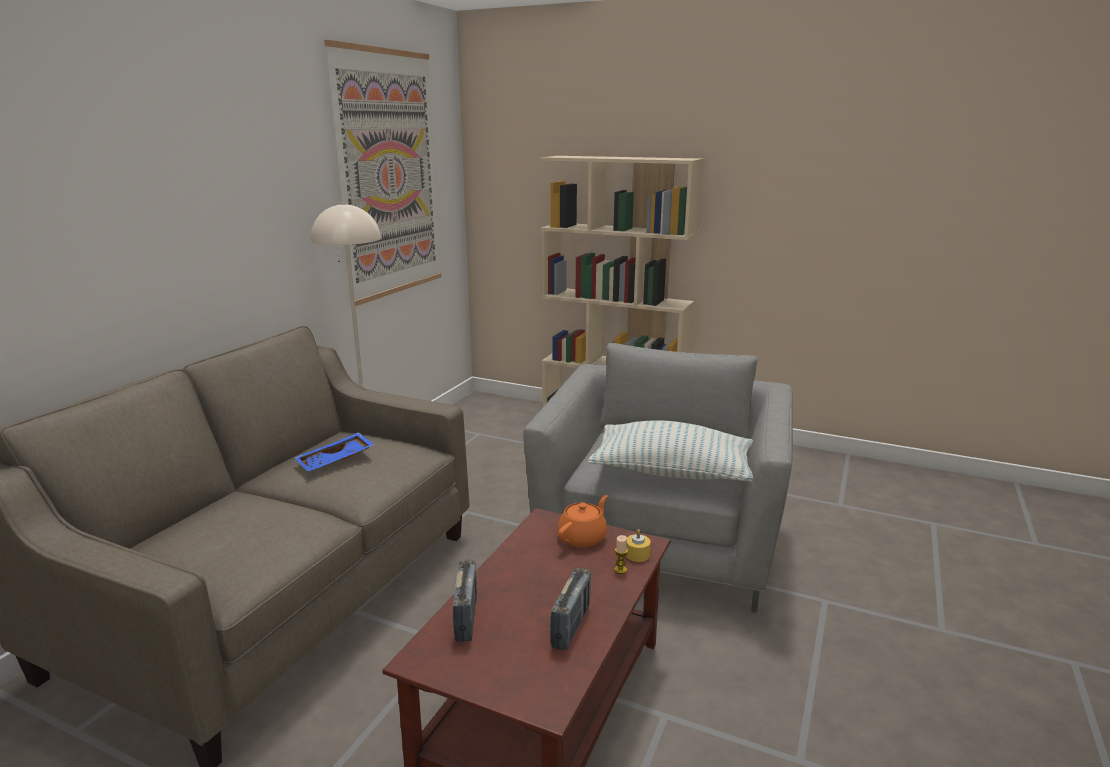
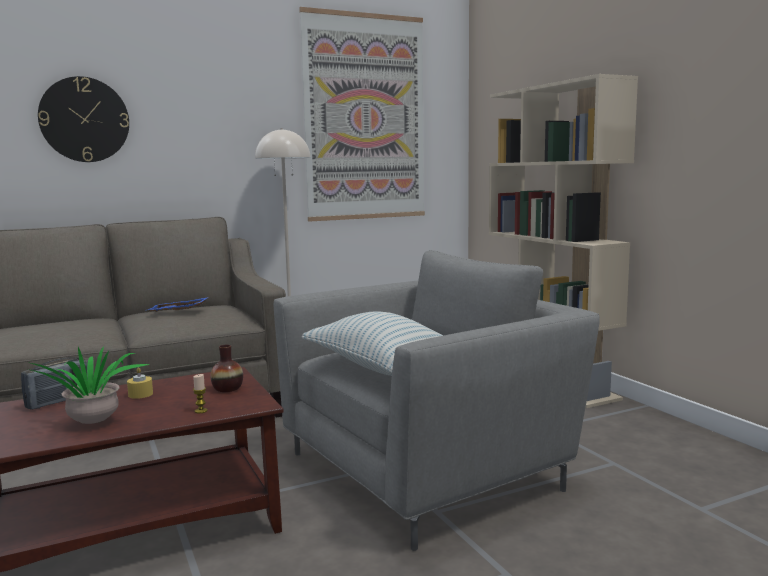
camera: 40 degrees right, 10 degrees down
(102, 215) = (84, 120): none -> wall clock
(571, 626) = (93, 425): radio -> potted plant
(583, 537) = (227, 388): orange teapot -> vase
(637, 554) = (235, 407): yellow candle -> yellow candle (140, 394)

